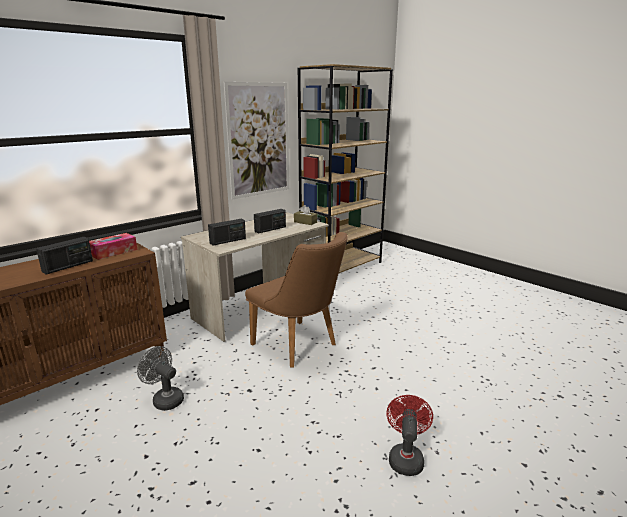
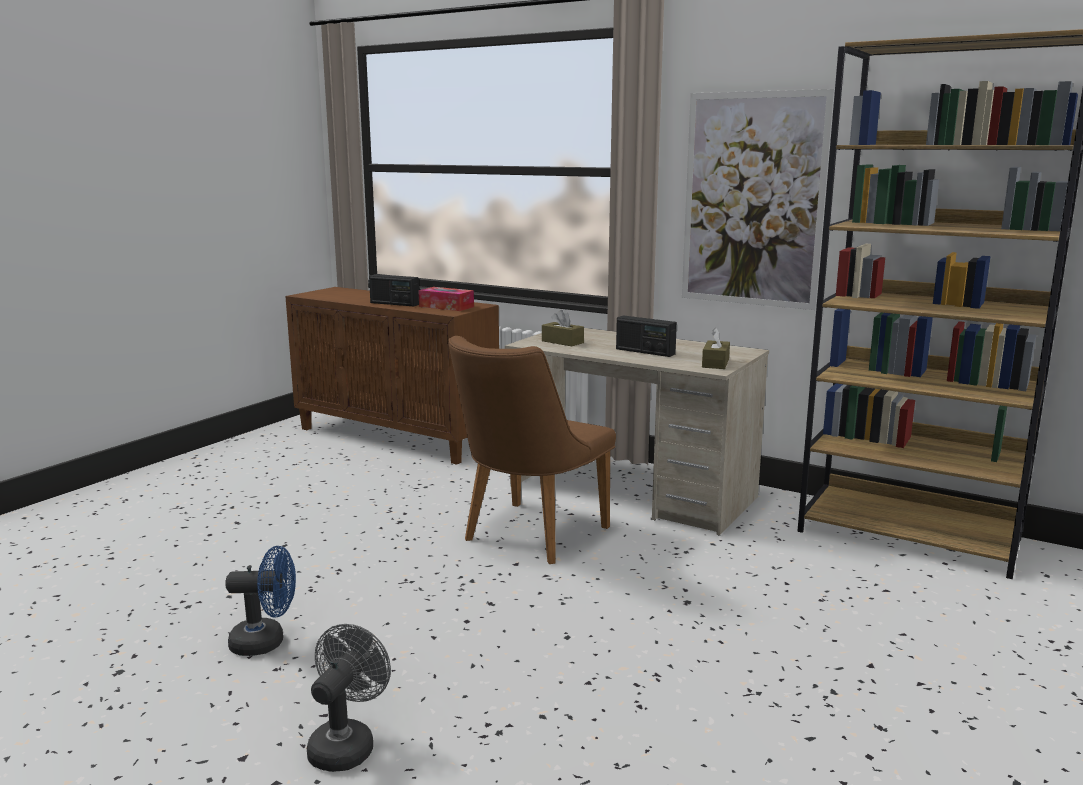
camera: 75 degrees right, 5 degrees down
(165, 399) = (370, 483): grey fan -> grey fan (346, 744)
(228, 241) = (562, 342): radio -> brown tissue box
(405, 457) = (266, 642): red fan -> blue fan

